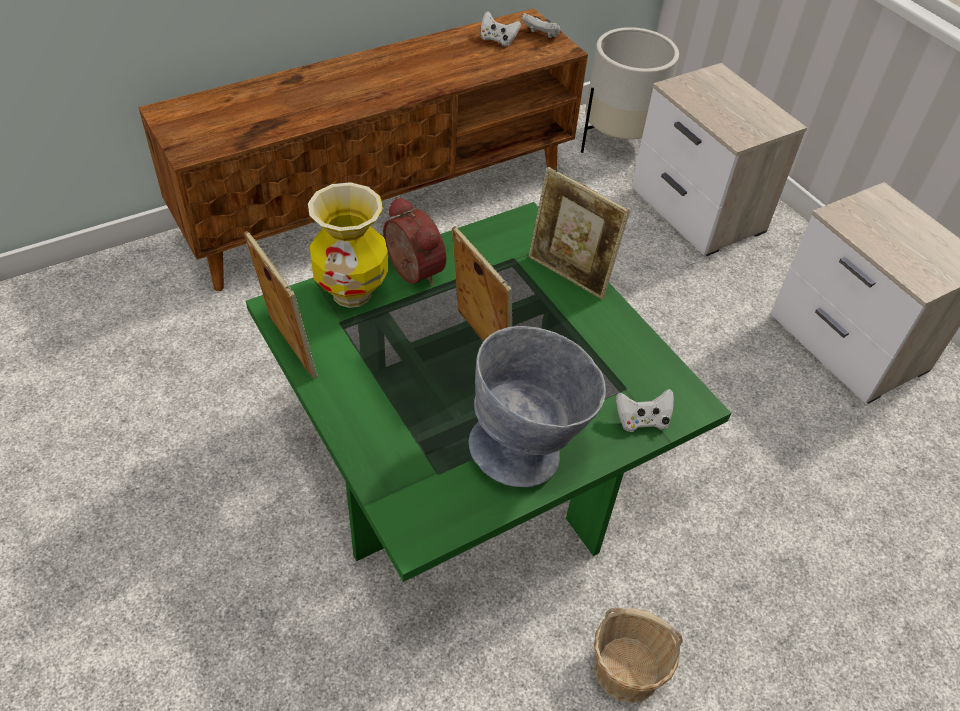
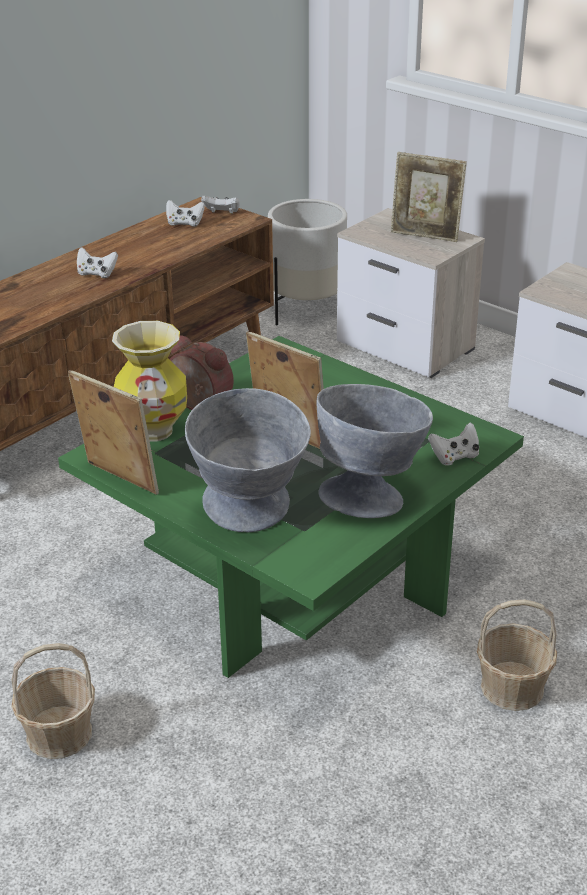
camera: 15 degrees left, 15 degrees down
(177, 573) = (58, 733): none -> basket
(382, 84) = (97, 274): none -> white game controller
(392, 437) = (250, 517): none -> grey bowl
(568, 276) = (339, 378): picture frame -> picture frame (425, 236)

